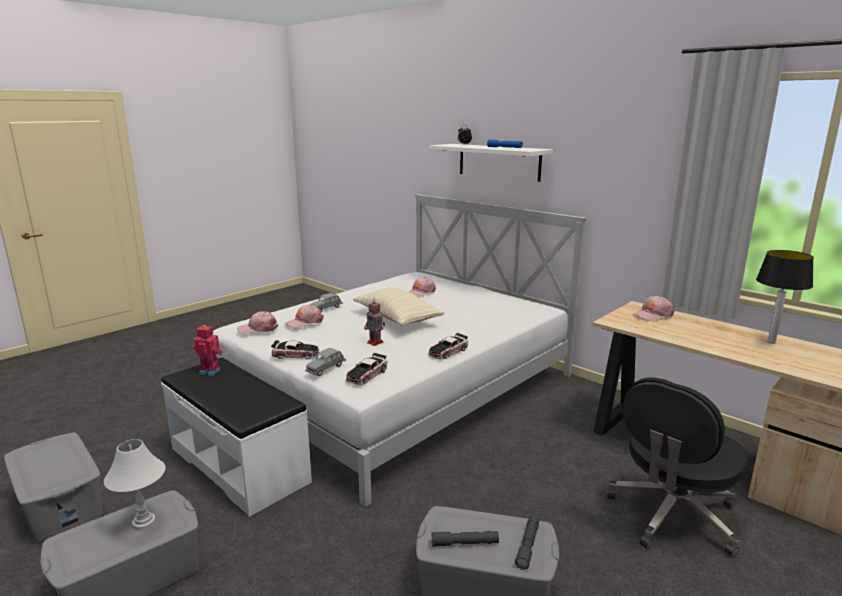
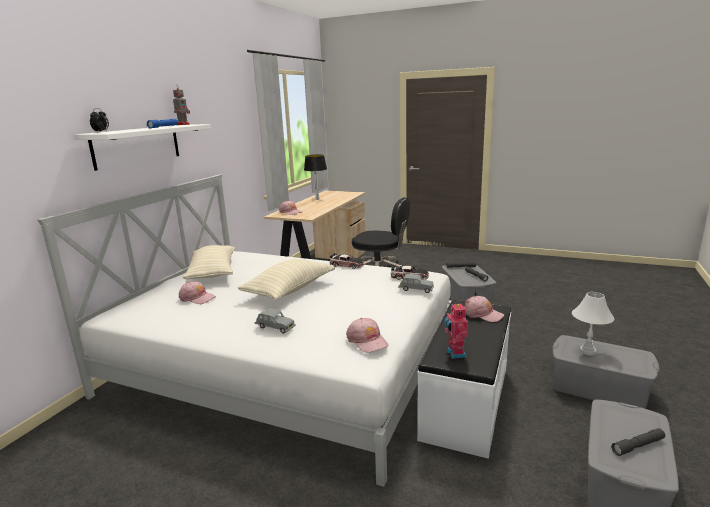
camera: 110 degrees left, 0 degrees up
(42, 462) = (638, 446): none -> grey flashlight
(296, 355) = (403, 307): toy car -> none
(304, 322) = (331, 322): pink cap -> pink cap (482, 314)
(375, 342) = (350, 287): toy robot -> toy robot (183, 124)
(482, 298) = (212, 273): none -> beige pillow

